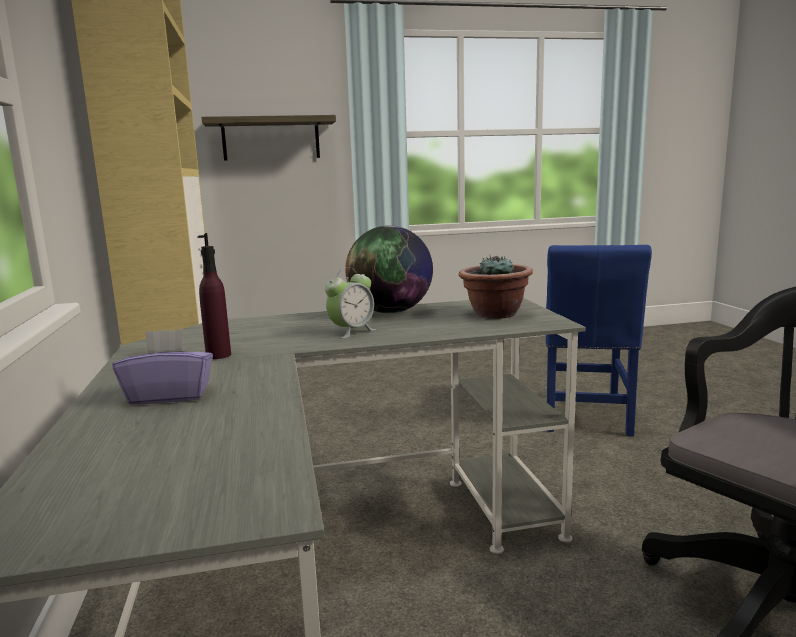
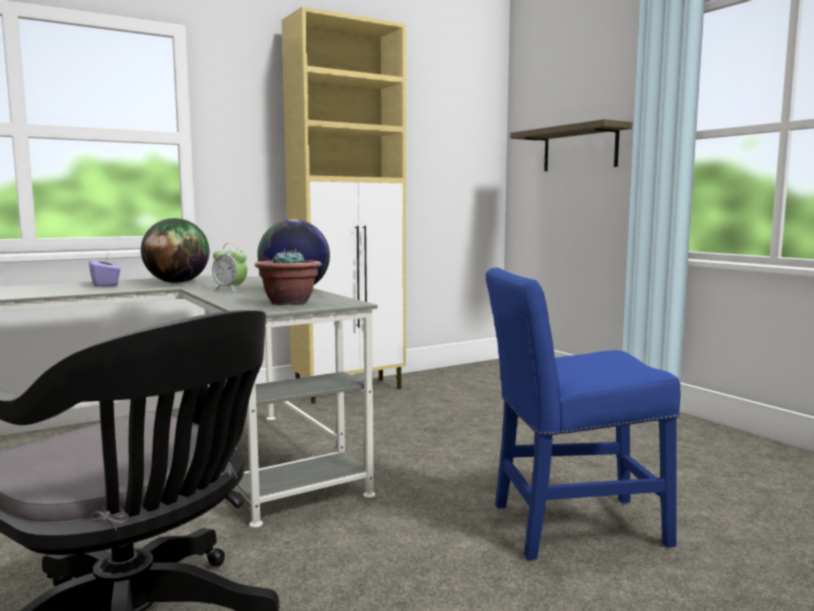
camera: 70 degrees right, 5 degrees down
(218, 355) = (177, 282): purple bottle -> globe

